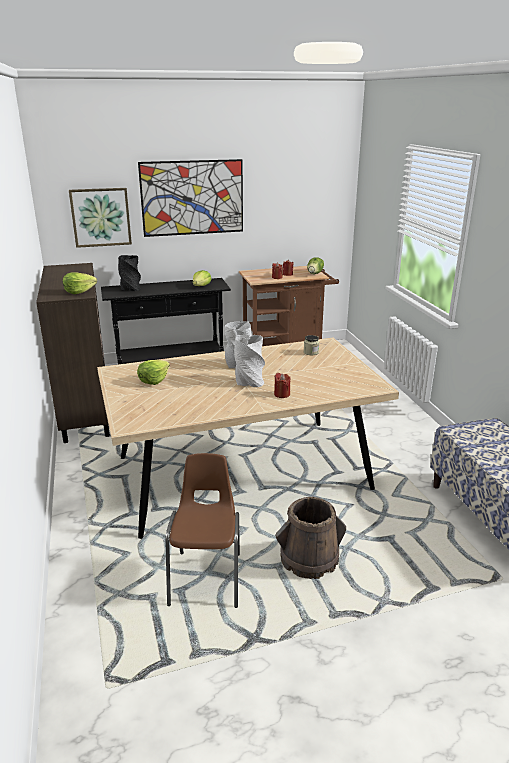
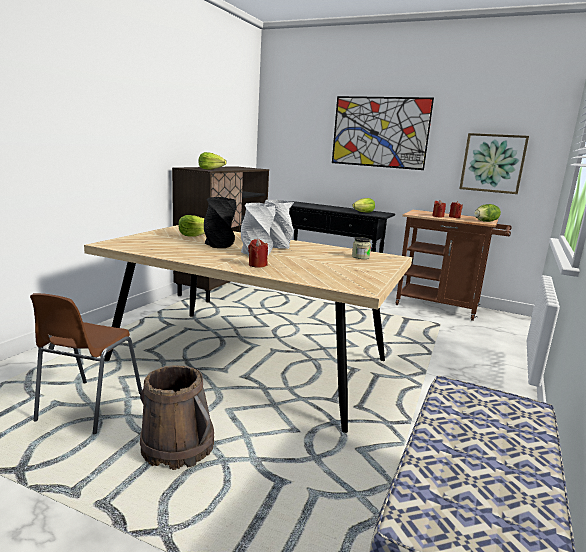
camera: 40 degrees right, 10 degrees down
(101, 217) = (301, 142): picture -> picture (493, 163)
(130, 288) = (307, 204): black vase -> black vase (219, 244)
(207, 577) = (88, 408): brown chair -> brown chair turned 150 degrees clockwise

